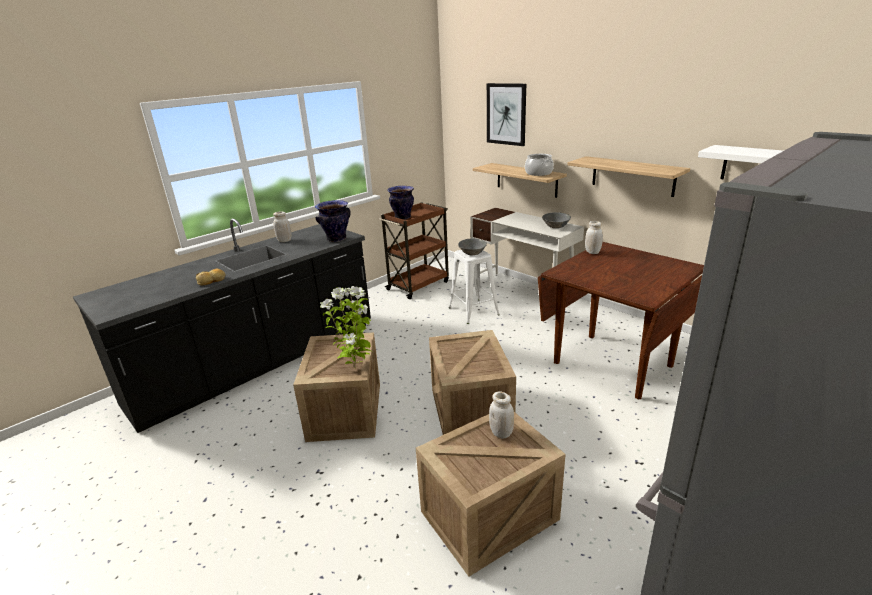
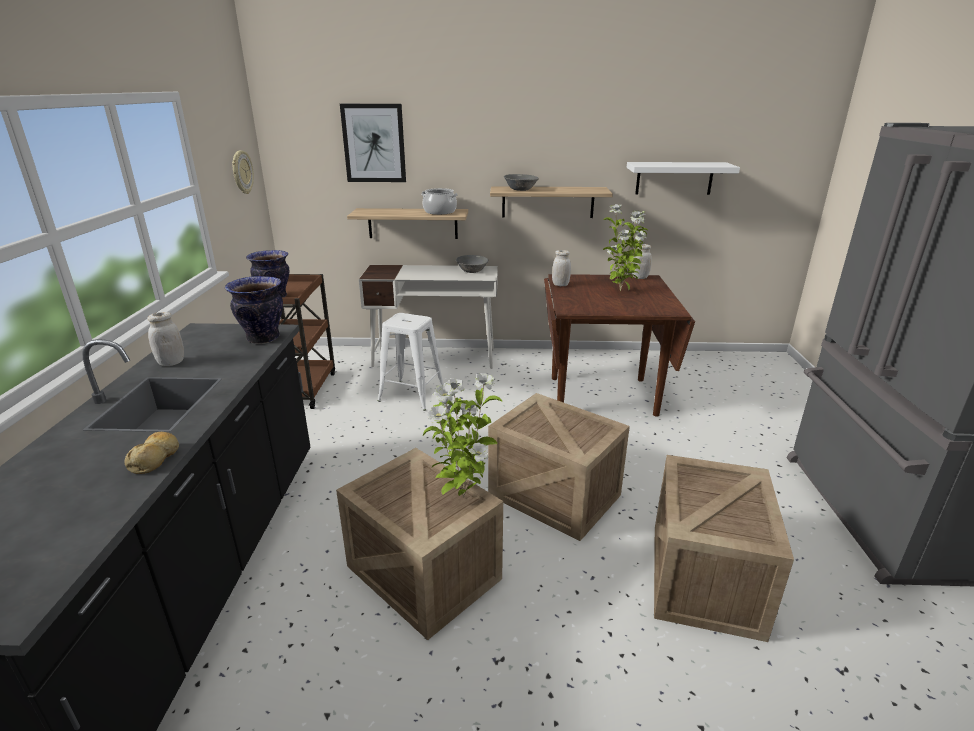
camera: 45 degrees left, 0 degrees up
(416, 131) = (241, 172): none -> wall clock
(472, 253) = (407, 320): grey bowl -> grey bowl (520, 189)
(501, 433) = (701, 480): white jar -> white jar (640, 277)
(634, 270) = (621, 291): none -> potted plant

